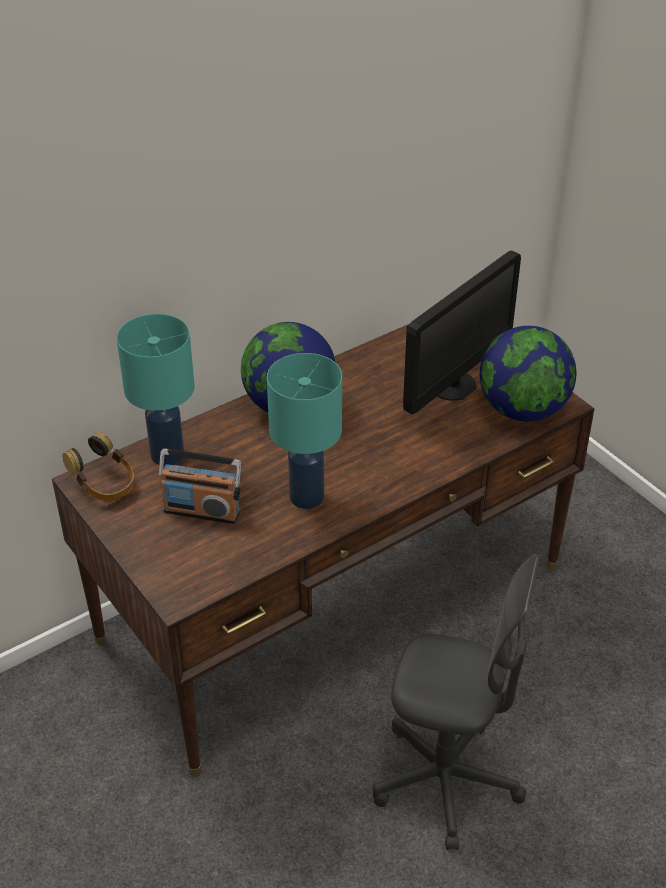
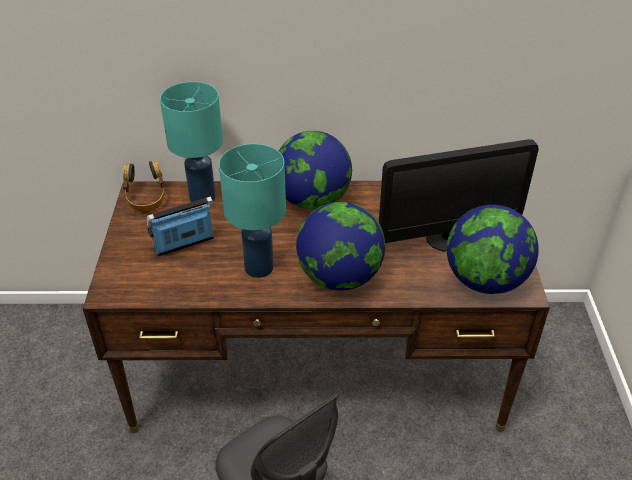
camera: 35 degrees right, 0 degrees up
(202, 511) = (184, 243): radio -> radio turned 105 degrees clockwise
(393, 468) = (339, 277): none -> globe

